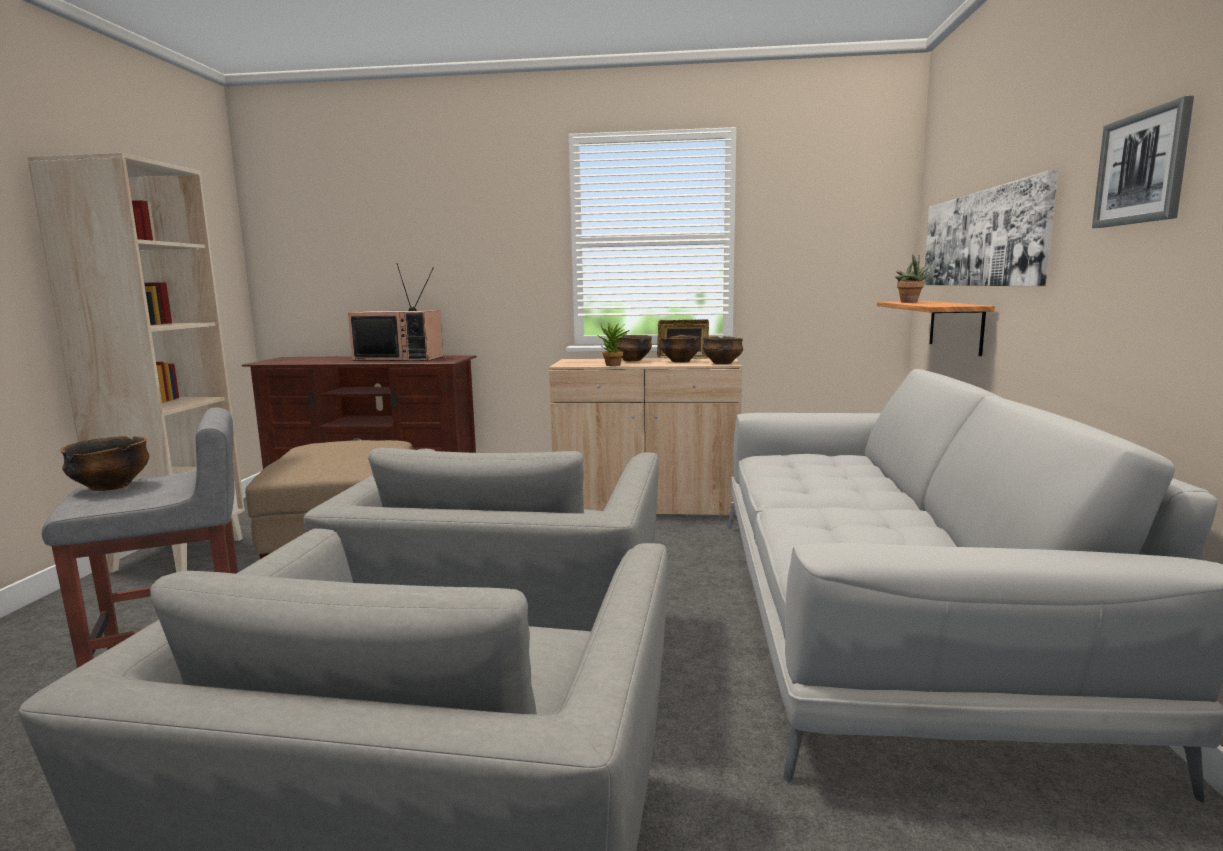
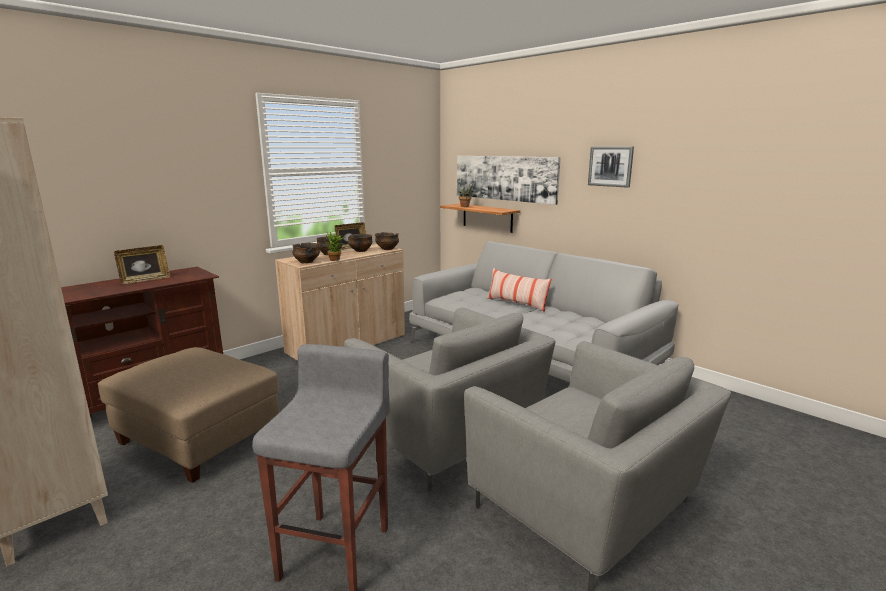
camera: 50 degrees left, 5 degrees up
(111, 487) = (291, 424): bowl -> bowl (306, 262)
(400, 358) = (145, 280): television -> picture frame
(869, 492) = (516, 304): none -> pillow

